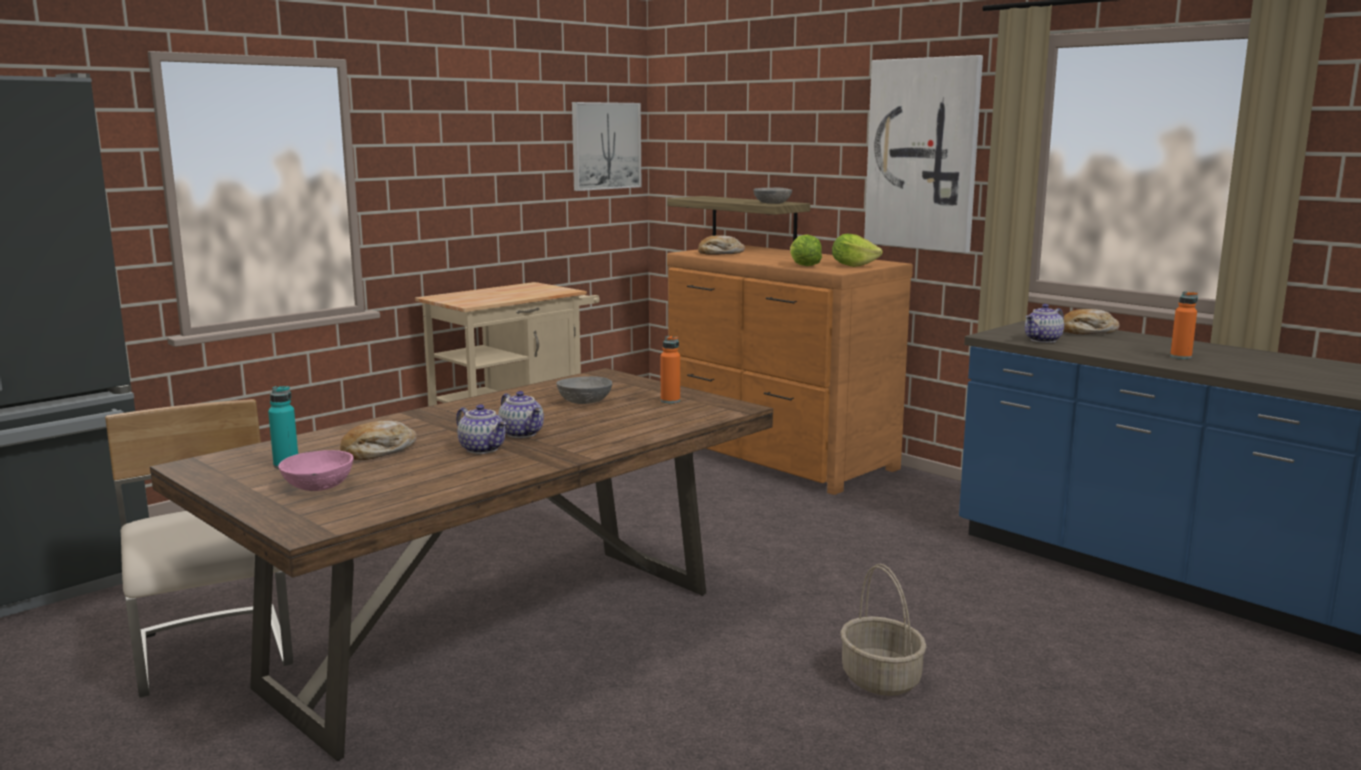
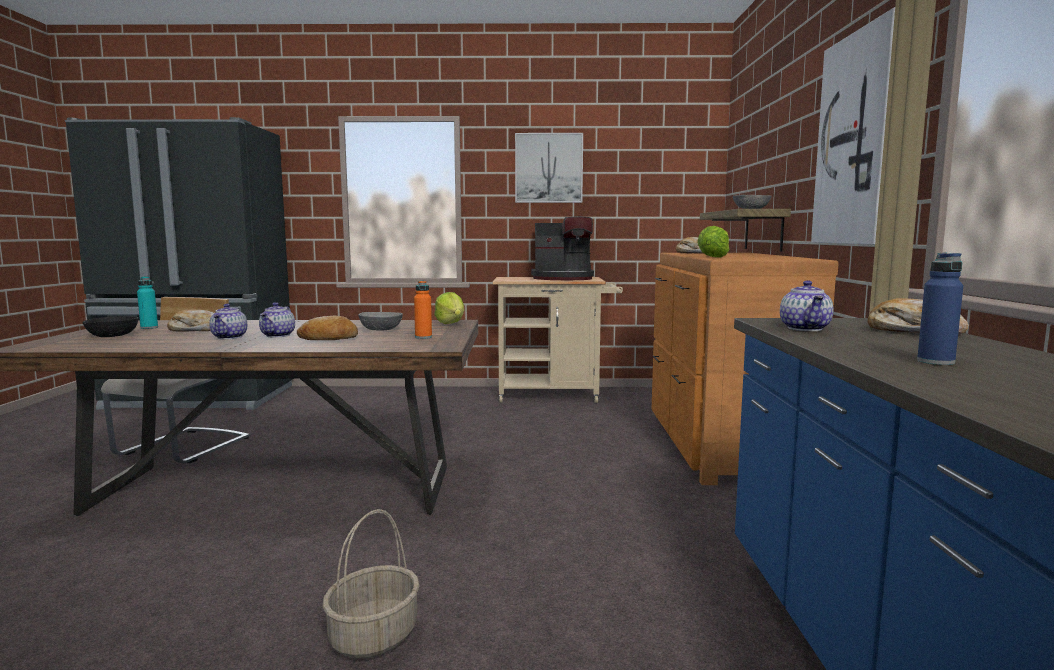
camera: 45 degrees right, 5 degrees down
(319, 485) = (113, 336): pink bowl -> black bowl
(515, 290) = (563, 278): none -> coffee machine
(594, 424) = (329, 338): none -> bread
(605, 146) = (679, 176): picture -> picture (548, 168)
(853, 265) = (761, 258): lettuce -> lettuce (450, 323)
(1043, 340) = (806, 329): teapot -> teapot turned 90 degrees counterclockwise
(1180, 357) = (935, 362): orange bottle -> blue bottle

